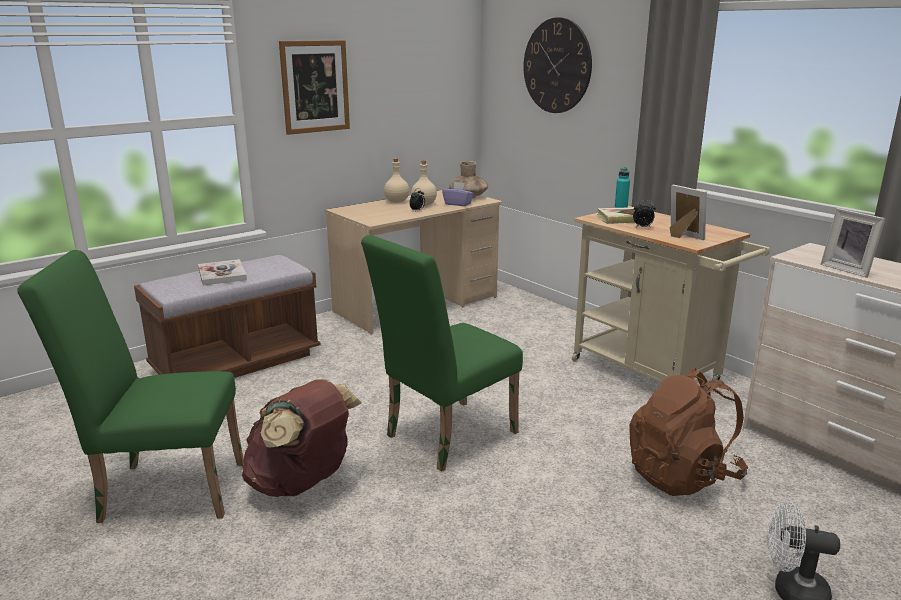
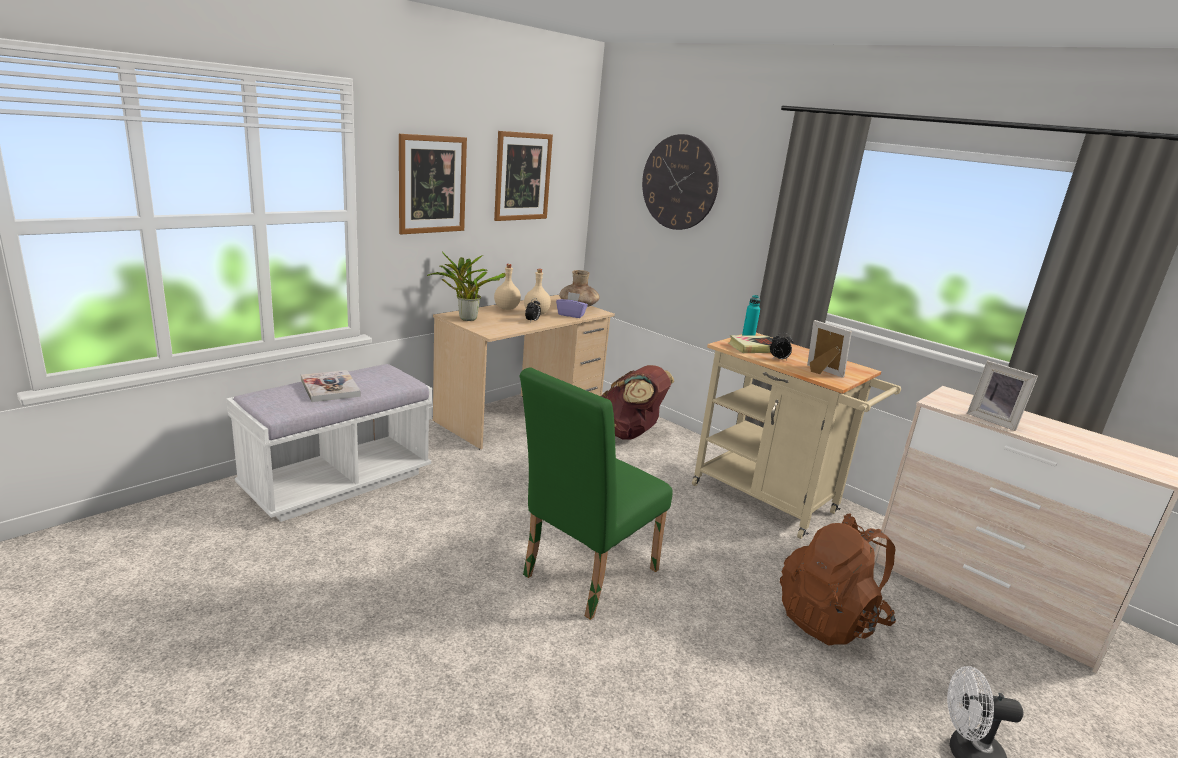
camera: 10 degrees left, 0 degrees up
(162, 489) = (280, 650): green chair -> none
(236, 362) = (338, 482): brown bench -> white bench
(302, 483) = (442, 638): brown backpack -> brown backpack (628, 434)
(354, 211) = (465, 318): none -> potted plant
(405, 74) = (522, 176): none -> picture

